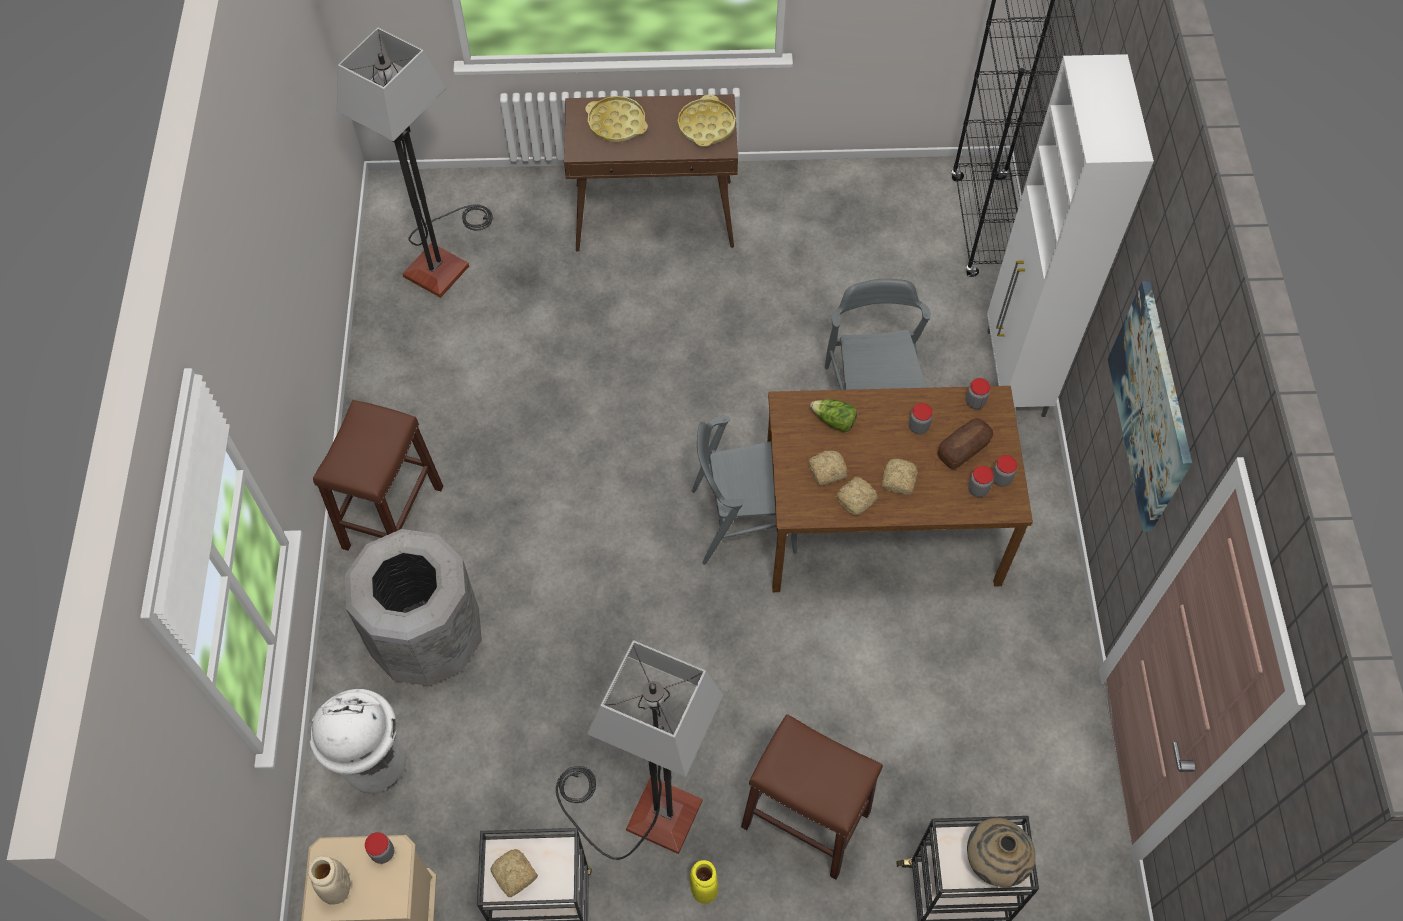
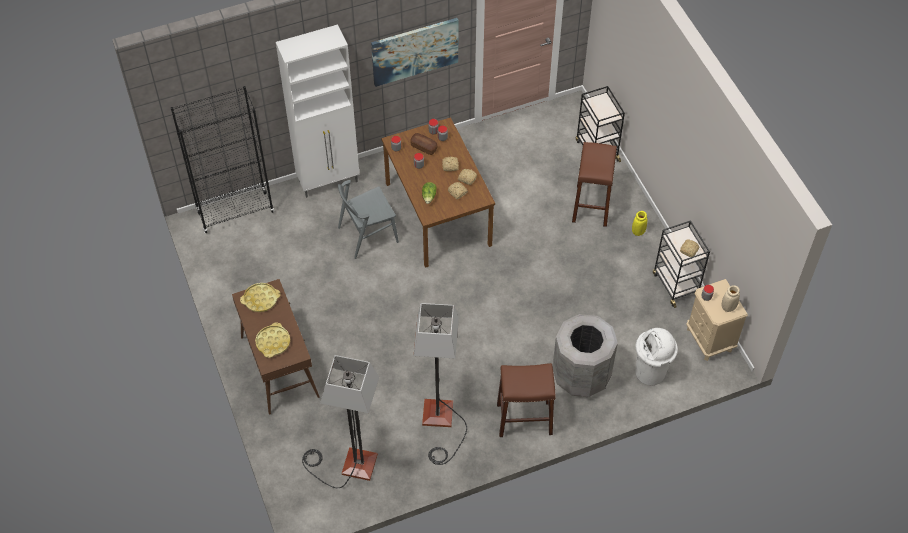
camera: 110 degrees left, 5 degrees down
(642, 813) = (618, 263): floor lamp -> floor lamp (440, 423)
(743, 520) = (459, 268): grey chair -> none
(993, 861) = (601, 105): beige vase -> none

